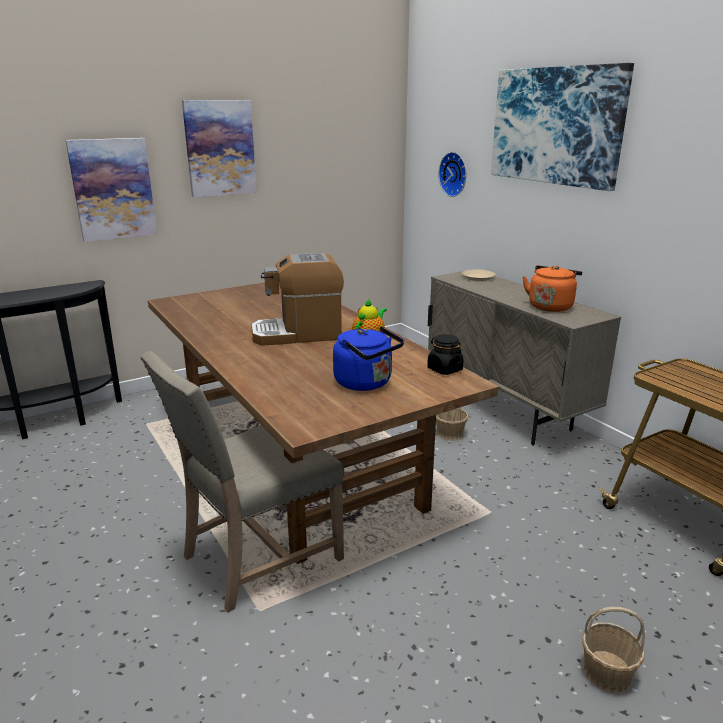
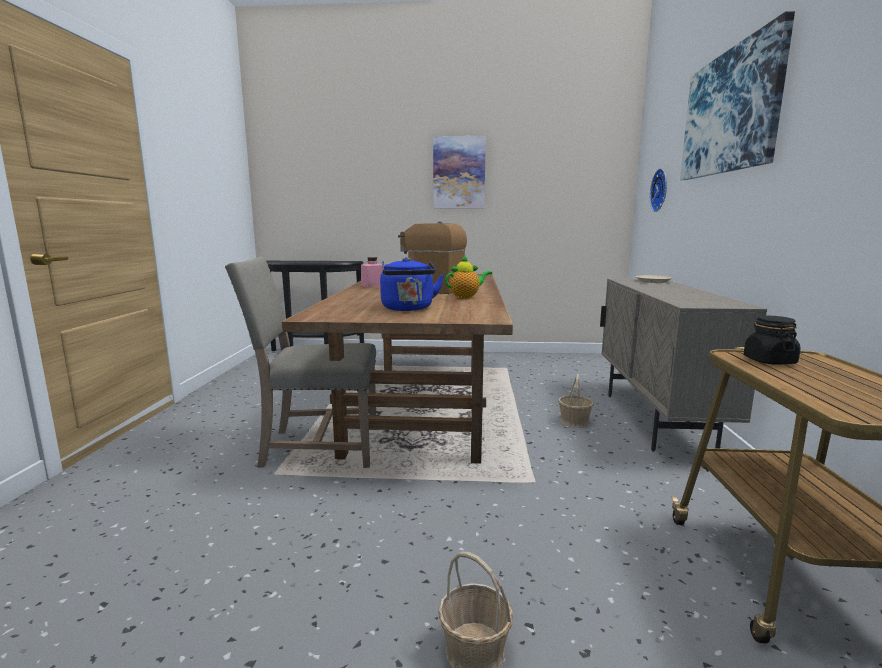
camera: 35 degrees right, 10 degrees down
(113, 189) = (378, 199): picture -> none
(218, 336) = (373, 285): none -> pink jar
(444, 369) = (488, 312): black jar -> black jar (769, 361)
(550, 306) = (690, 297): orange kettle -> none

